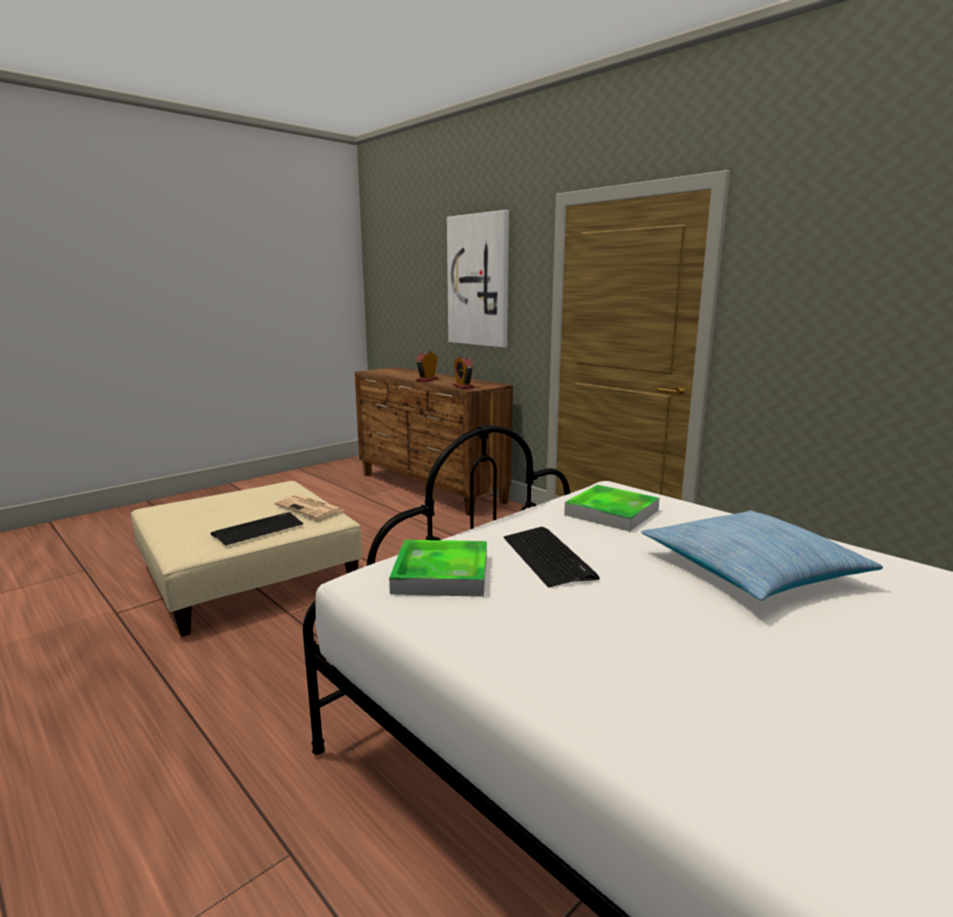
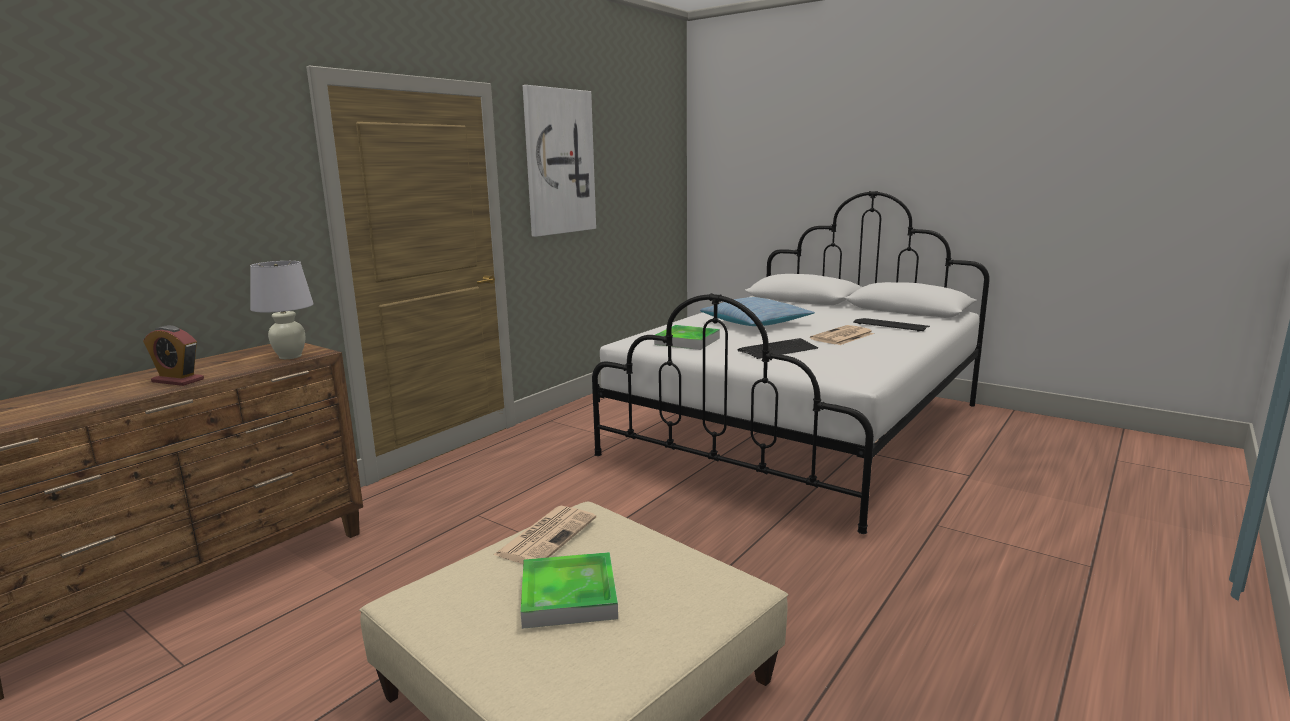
camera: 100 degrees left, 0 degrees up
(258, 529) = (642, 552): keyboard -> keyboard (891, 325)
(441, 574) = (827, 366): tray -> tray (569, 595)
(463, 387) = (290, 356): alarm clock -> white table lamp
(479, 280) = (160, 187): picture -> picture (559, 162)
(638, 630) = (842, 336): none -> newspaper

